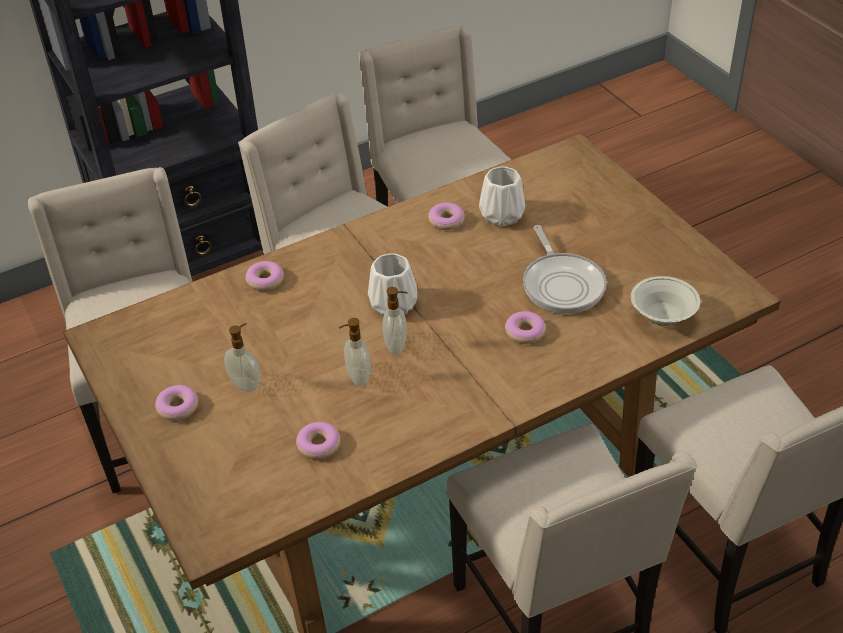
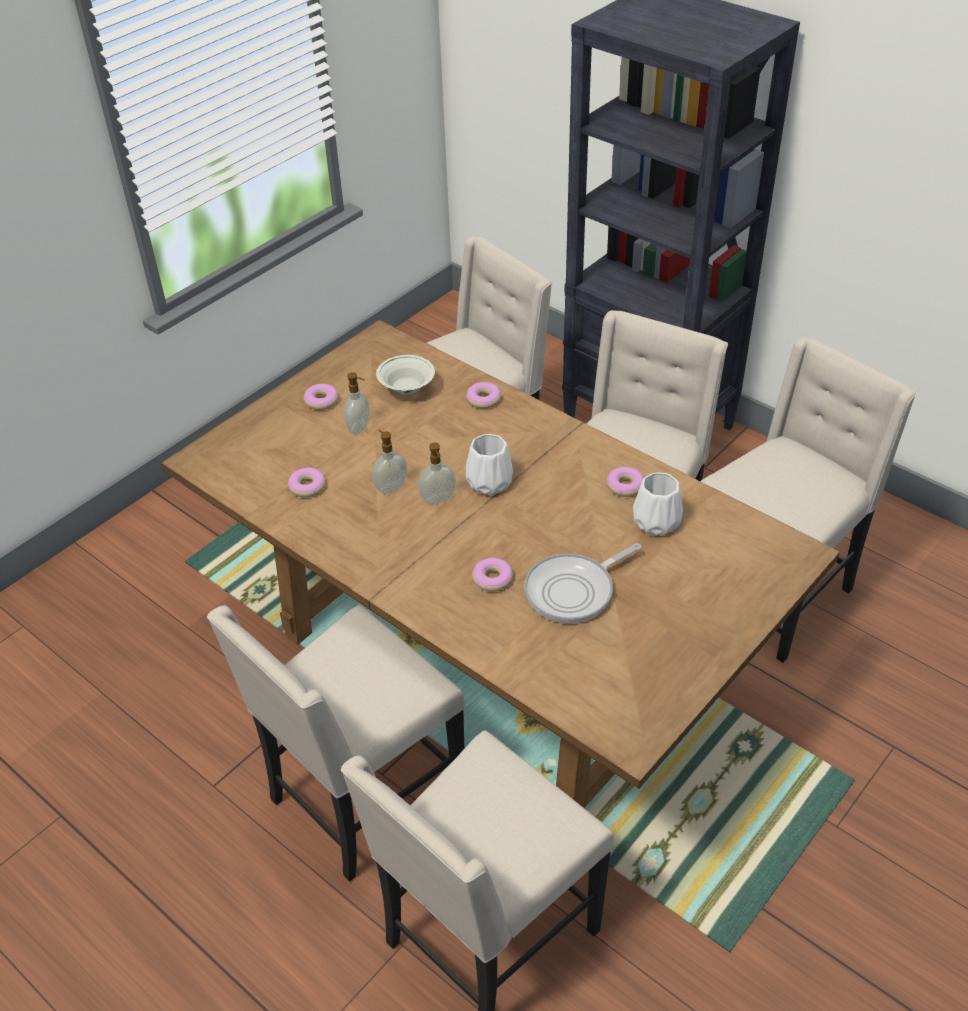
camera: 70 degrees right, 0 degrees up
(662, 317) = (560, 679): white bowl -> white bowl (406, 390)

